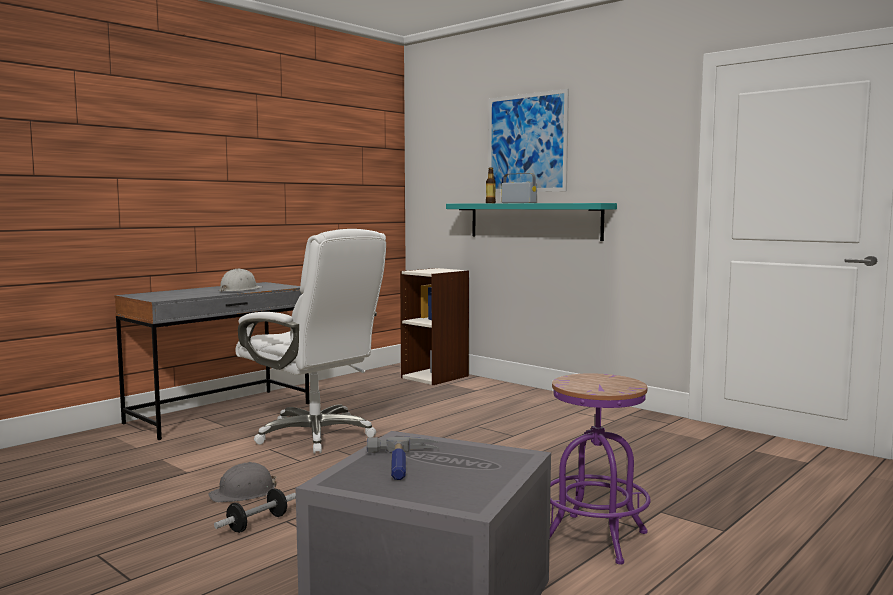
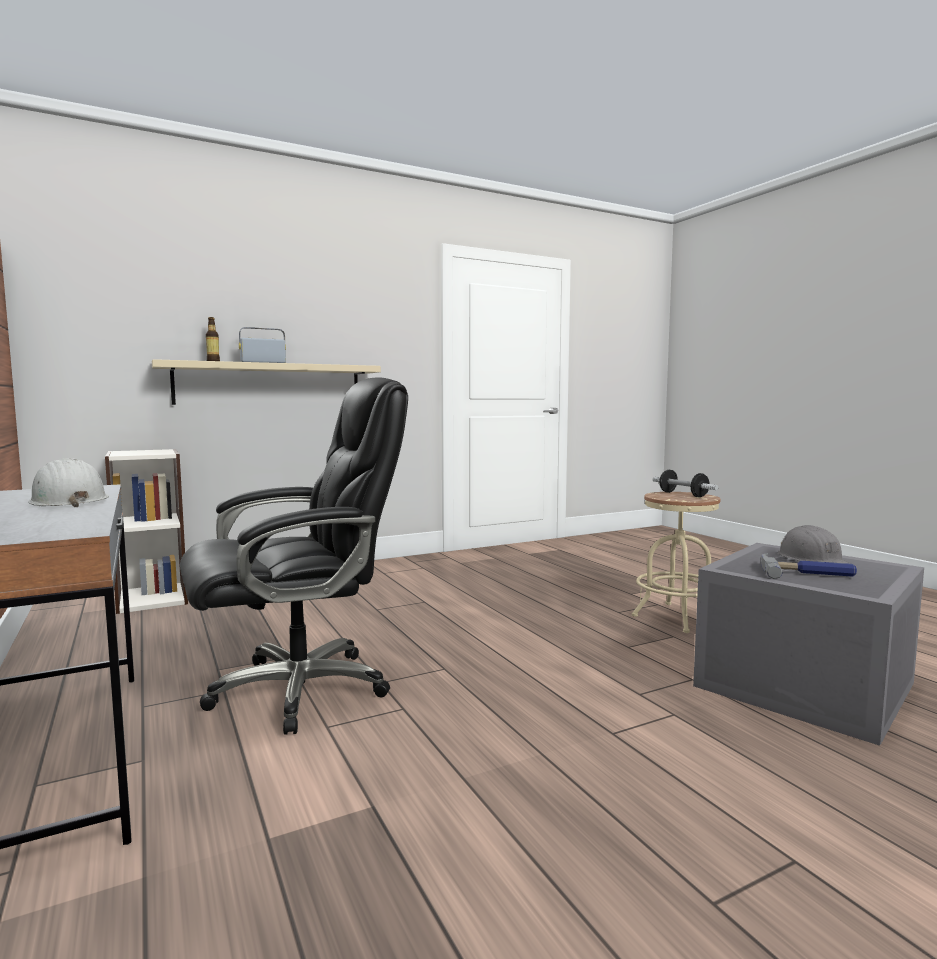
camera: 70 degrees left, 0 degrees up
(243, 493) = (503, 757): grey hard hat -> grey hard hat (813, 560)
(257, 523) = (617, 752): dumbbell -> dumbbell (683, 494)
(313, 434) = (295, 690): white office chair -> black office chair
(527, 143) = (255, 294): picture -> none
(533, 220) = (270, 384): turquoise shelf -> beige shelf
(595, 538) = (676, 617): purple stool -> beige stool

